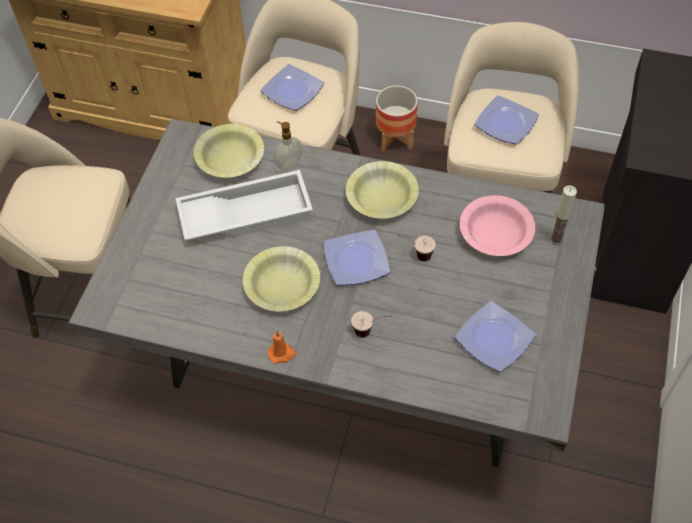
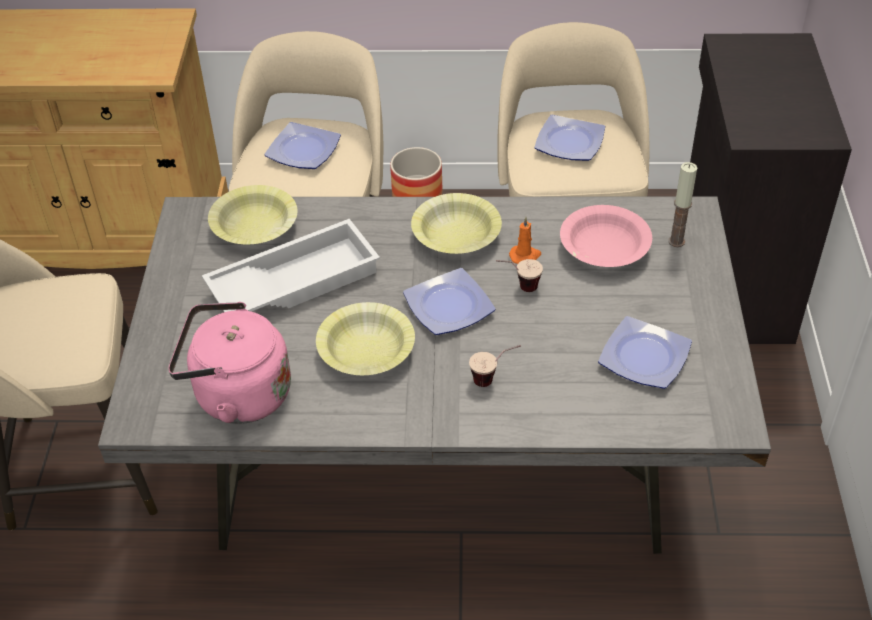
camera: 15 degrees left, 10 degrees down
(177, 303) = (237, 395): none -> pink kettle
(282, 353) = (391, 424): orange candle -> orange candle (525, 256)
(289, 165) = (330, 220): soap dispenser -> none

